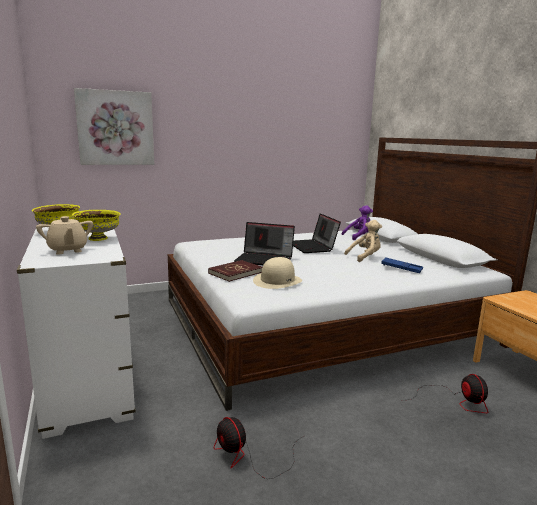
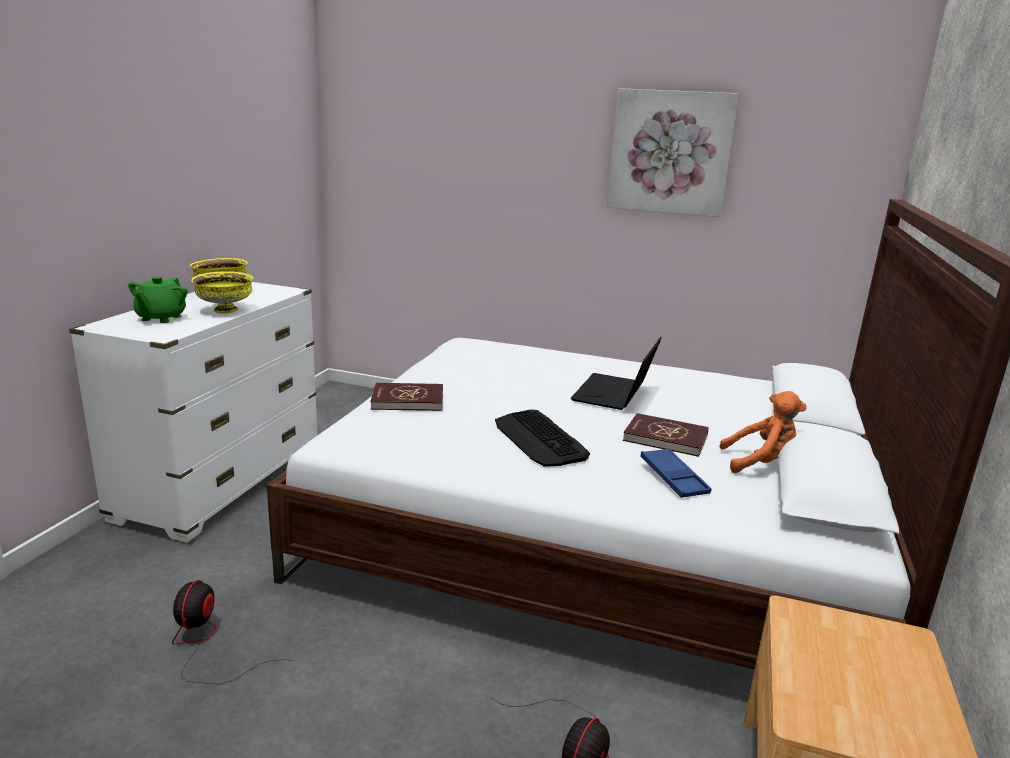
camera: 40 degrees right, 5 degrees up
(67, 250) = (161, 318): beige teapot -> green teapot
(115, 128) = (413, 155): picture -> picture (670, 152)
(265, 259) = (493, 393): laptop -> none
(277, 281) = (429, 429): beige hat -> none
(329, 270) = (539, 439): none -> keyboard
(359, 237) = (757, 399): purple plush toy -> none
(365, 257) = (665, 438): beige plush toy -> red book
(409, 256) = (761, 463): none -> orange plush toy

